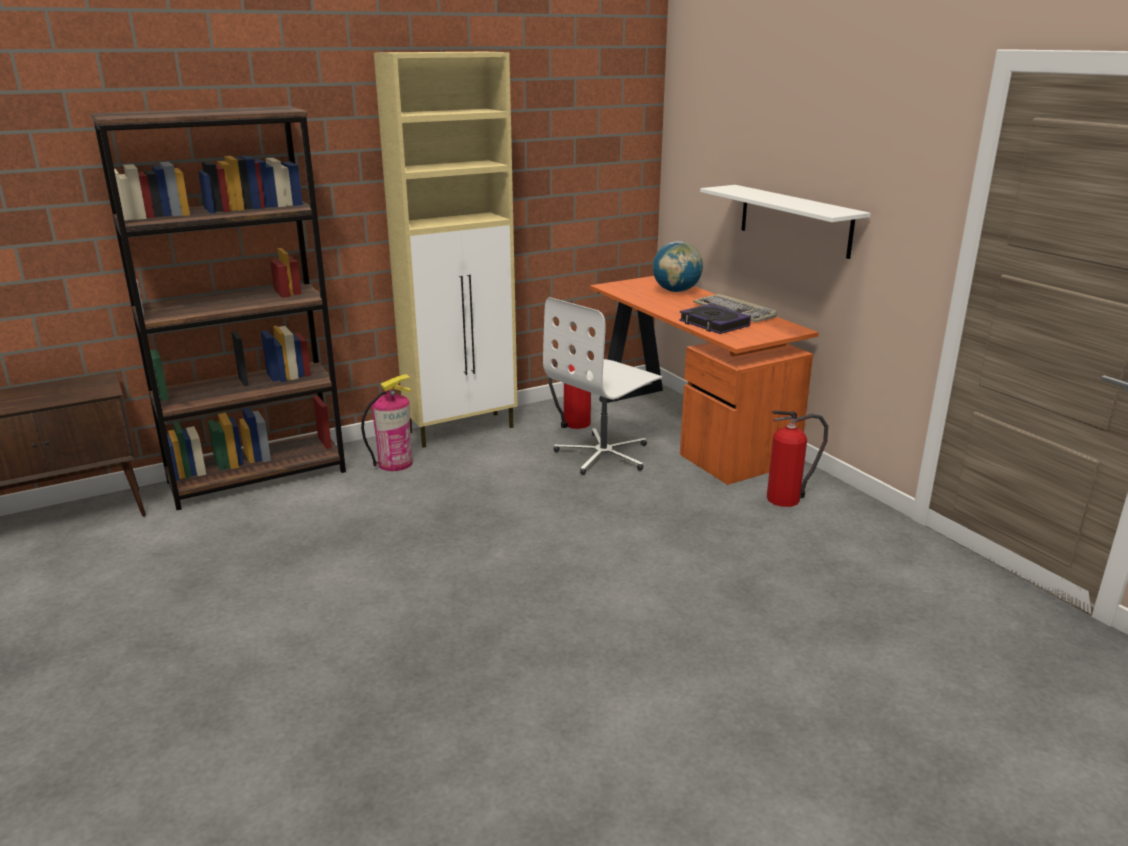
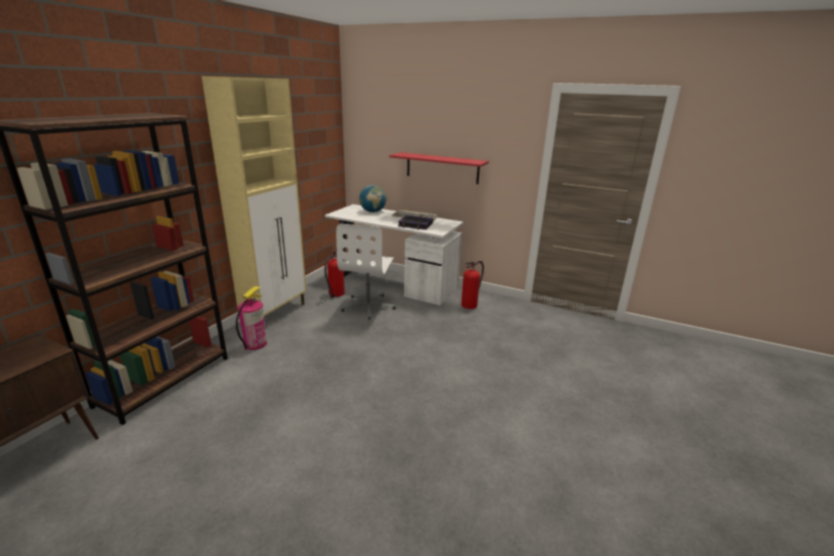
camera: 35 degrees left, 0 degrees up
(687, 428) = (393, 282): orange desk -> white desk
(795, 220) = (442, 168): white shelf -> red shelf

